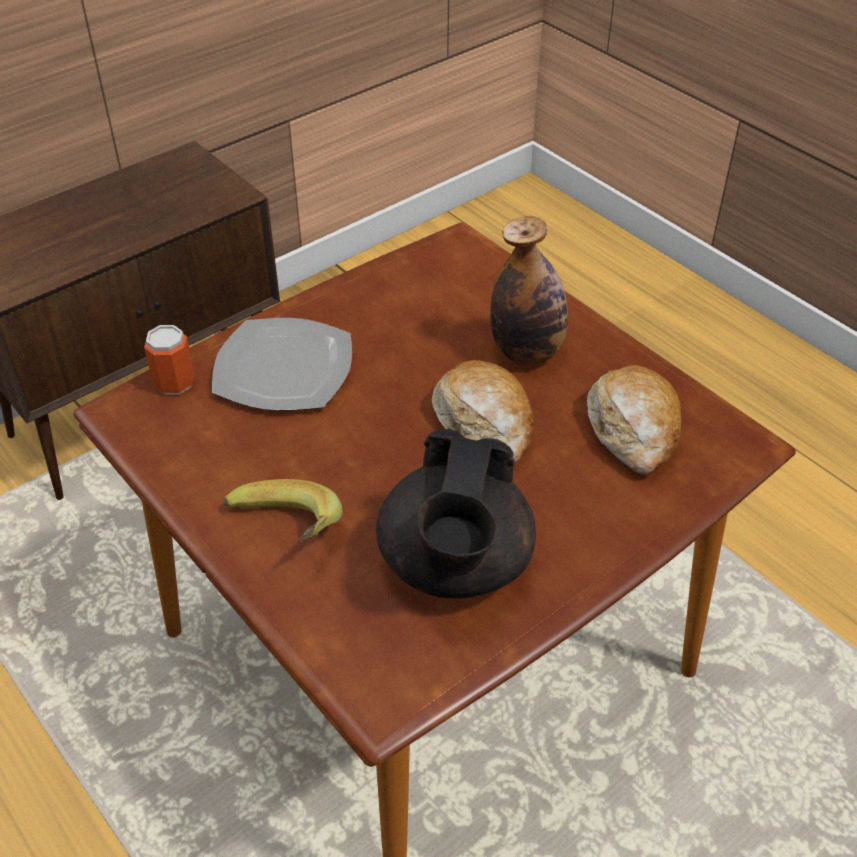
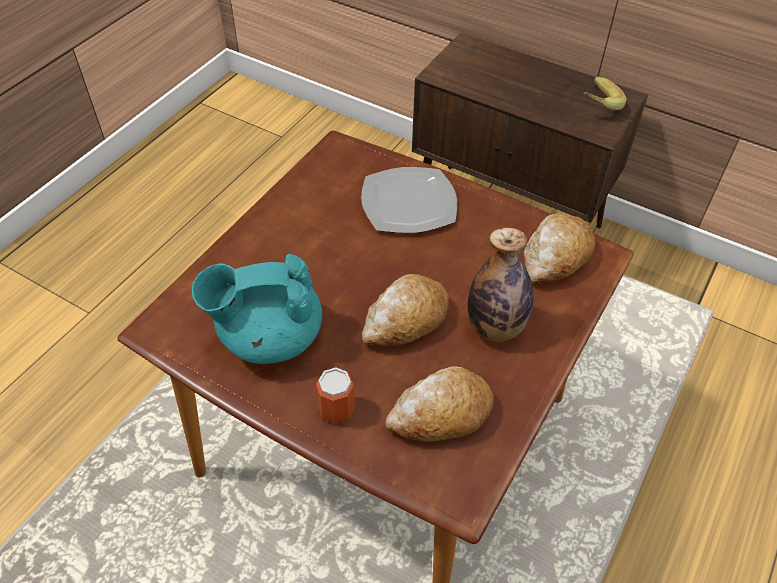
camera: 70 degrees right, 5 degrees up
(174, 383) = (371, 160): can -> can (336, 409)
(284, 535) = (266, 247): banana -> banana (595, 104)
(445, 276) = (555, 257): none -> bread
(455, 565) = (269, 336): black teapot -> turquoise teapot

